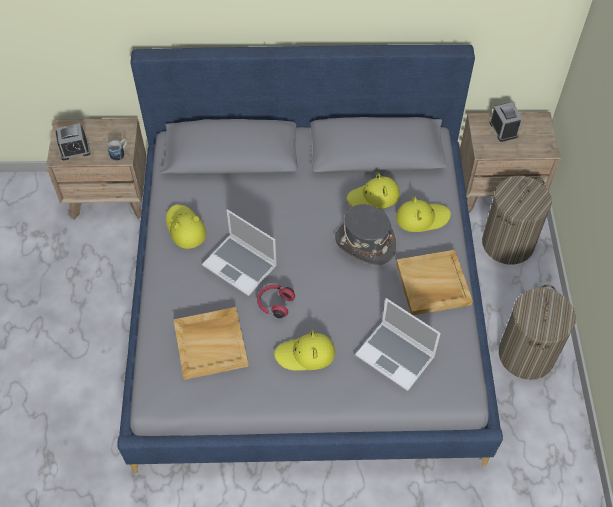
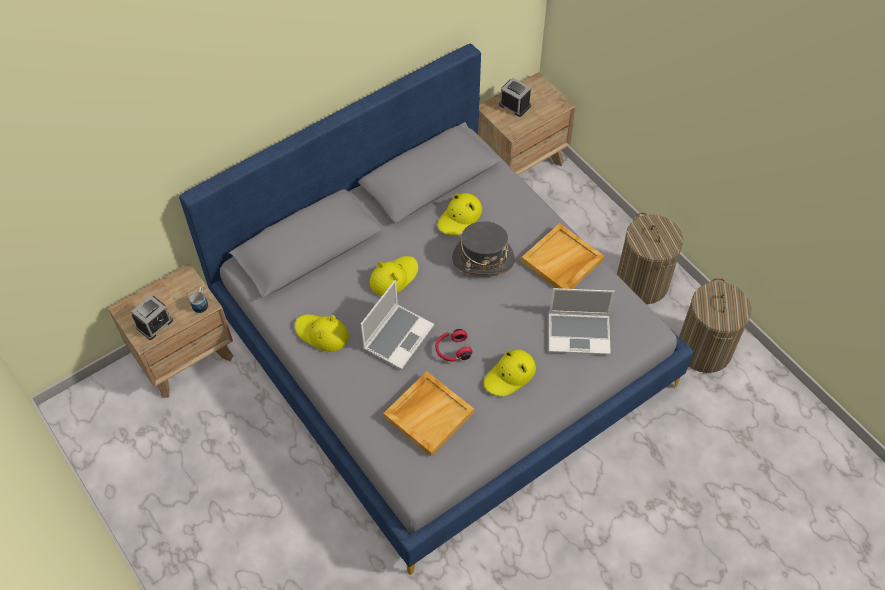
camera: 35 degrees left, 0 degrees up
(241, 266) = (398, 336): laptop -> laptop turned 60 degrees counterclockwise
(422, 218) = (511, 212): yellow hat -> yellow hat (393, 277)
(507, 243) = (562, 202): laundry basket -> laundry basket (704, 349)

